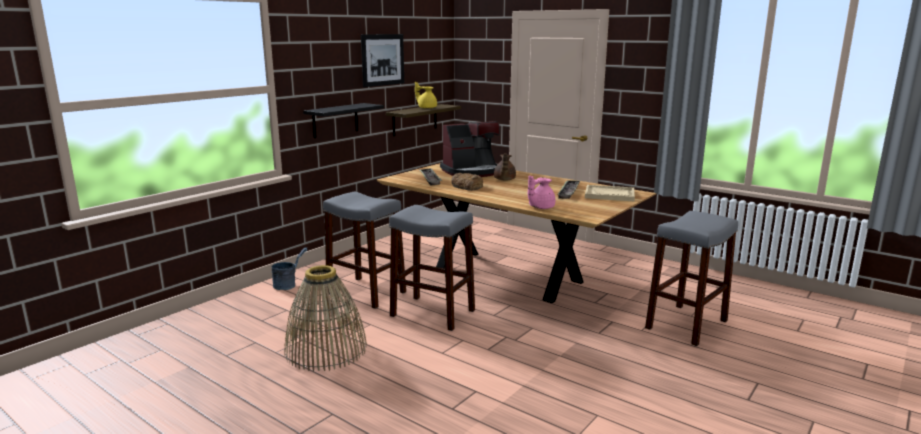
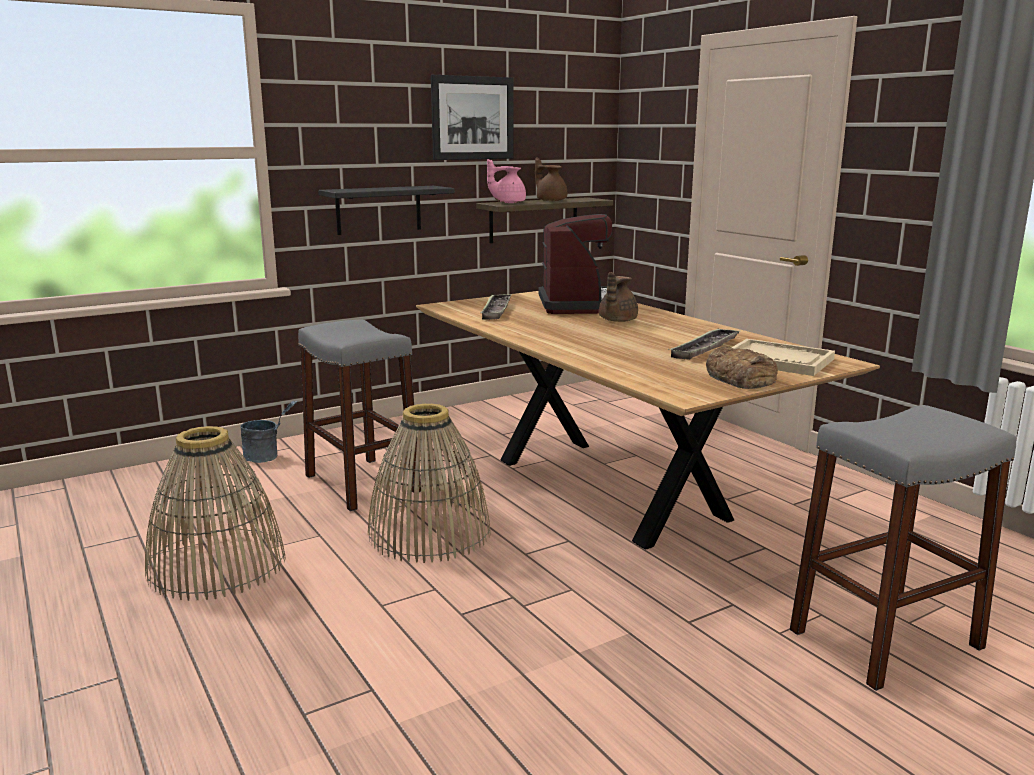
camera: 20 degrees right, 0 degrees up
(426, 108) = (550, 200): yellow teapot -> brown teapot
(432, 313) = (429, 533): grey stool -> basket
(467, 186) = (539, 325): bread -> bread (740, 378)
(471, 172) = (579, 305): coffee machine -> coffee machine turned 90 degrees counterclockwise
(540, 207) = (615, 369): pink teapot -> pink teapot (507, 203)

